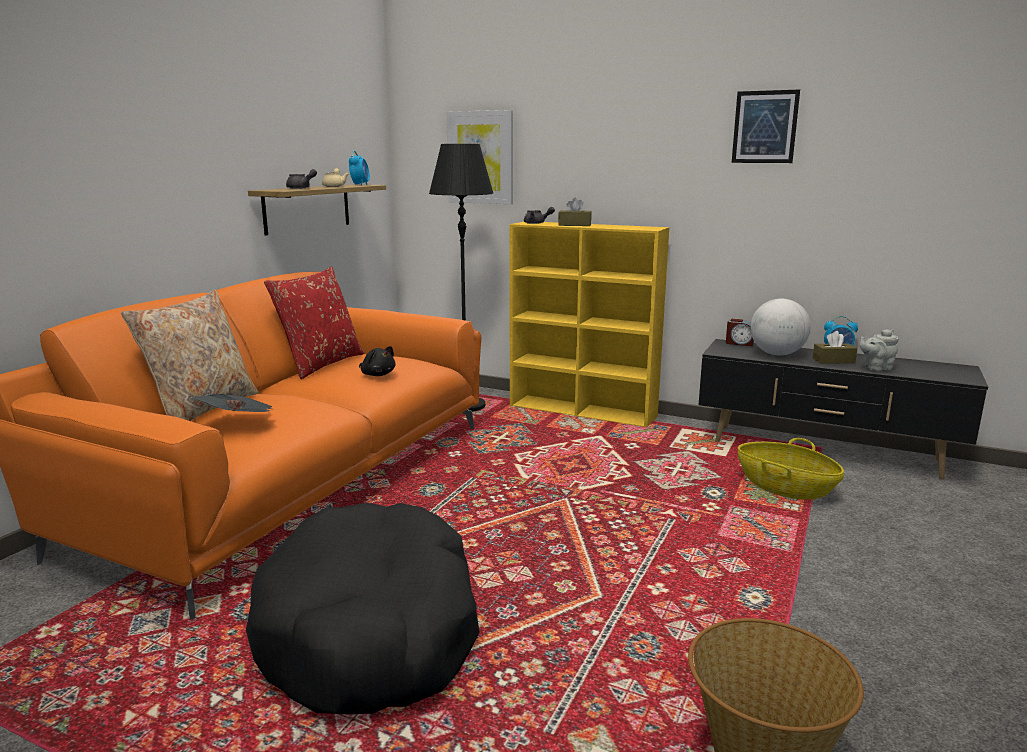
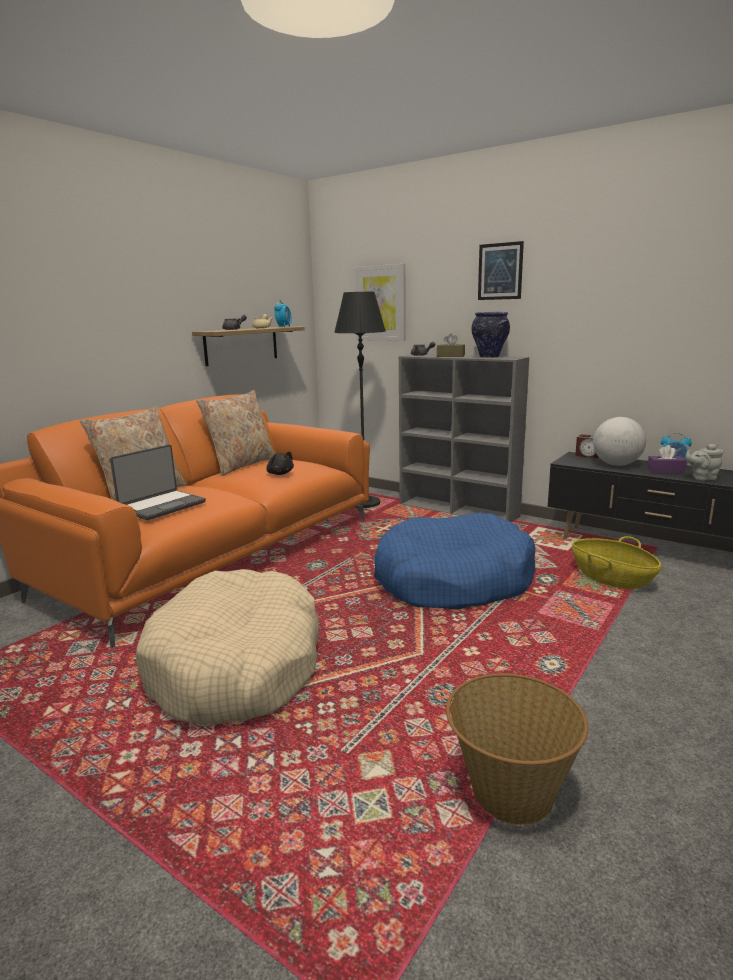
camera: 10 degrees right, 0 degrees up
(239, 424) = (161, 506): newspaper -> laptop
(320, 364) = (242, 465): red pillow -> beige pillow
(372, 631) = (237, 666): black dog bed -> beige dog bed
(584, 411) = (459, 510): yellow bookcase -> grey bookcase
(606, 500) = (453, 580): none -> blue dog bed
(623, 226) = (489, 357): none -> vase
(765, 127) = (610, 269): picture -> picture (500, 271)
(833, 360) = (665, 471): brown tissue box -> purple tissue box

